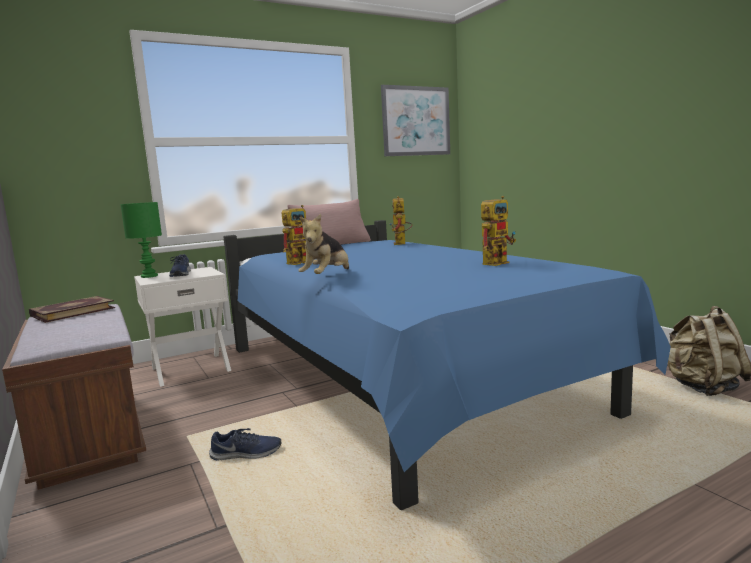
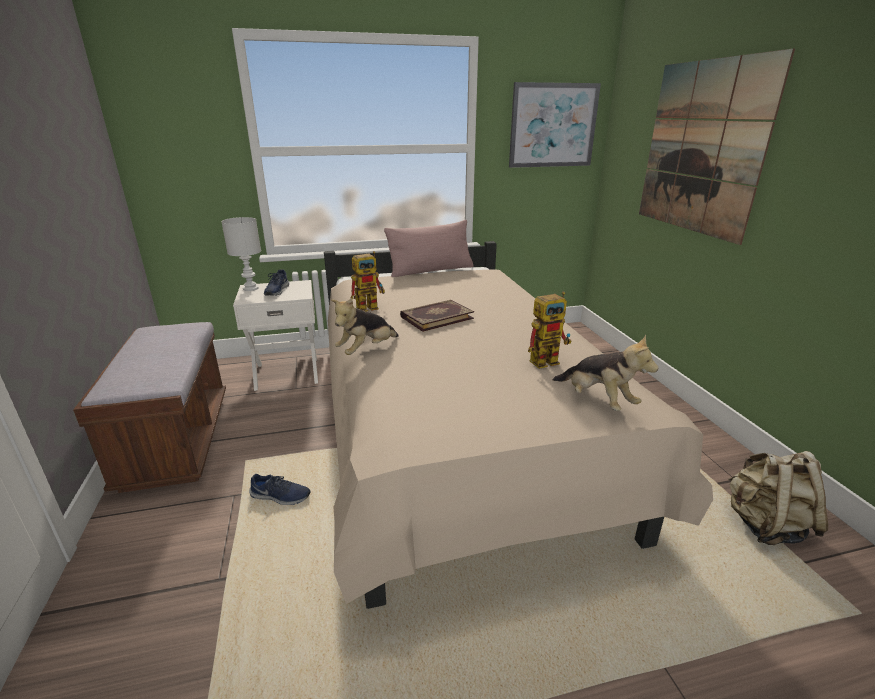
camera: 15 degrees right, 15 degrees up
(72, 312) = (166, 332): book -> book (436, 317)
(150, 276) = (251, 288): green table lamp -> white table lamp
(400, 381) = (454, 433): blue bed -> beige bed
(401, 244) = (492, 285): toy robot -> none
(550, 117) = (702, 148): none -> picture
(561, 270) = (597, 400): none -> plush toy

